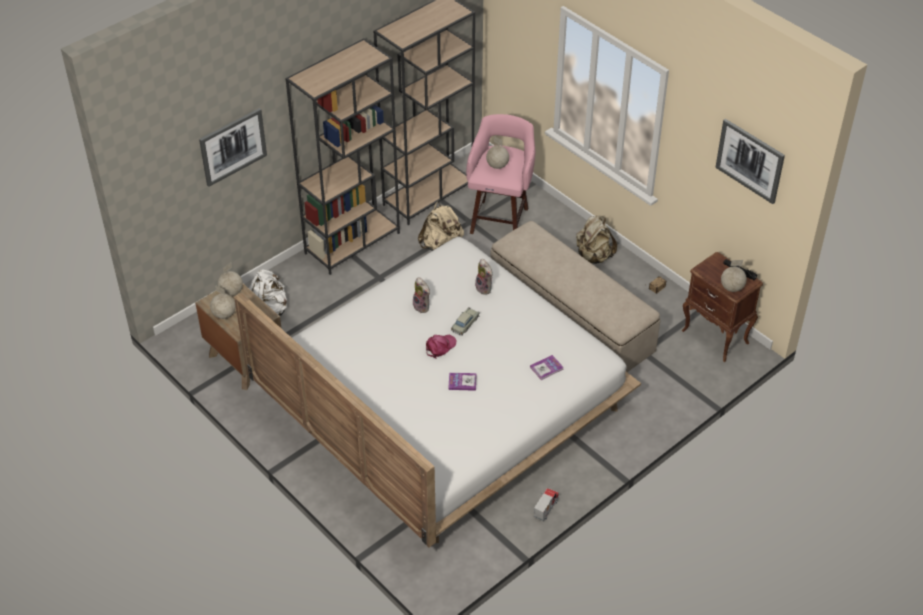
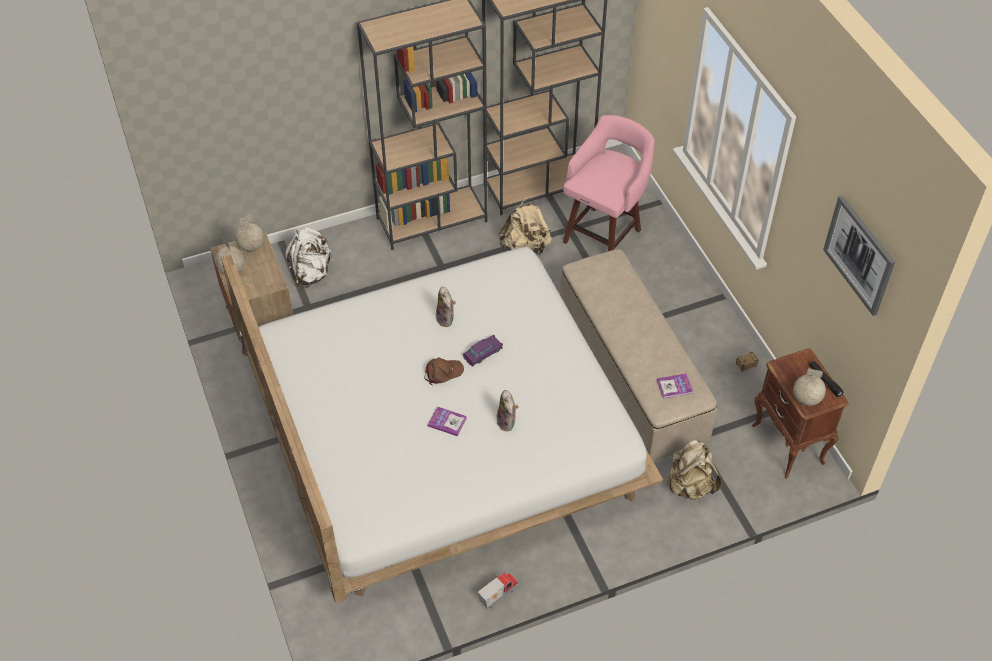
camera: 20 degrees right, 5 degrees up
(233, 146) = (286, 86): picture -> none
(440, 347) = (443, 372): pink cap -> brown cap
(465, 324) = (483, 353): beige toy car -> purple toy car
(485, 288) = (525, 316): plush toy -> plush toy (507, 422)
(497, 166) = (602, 176): globe -> none
(546, 368) = (549, 433): book -> book (674, 386)
(593, 257) = (689, 307): beige backpack -> beige backpack (690, 485)

